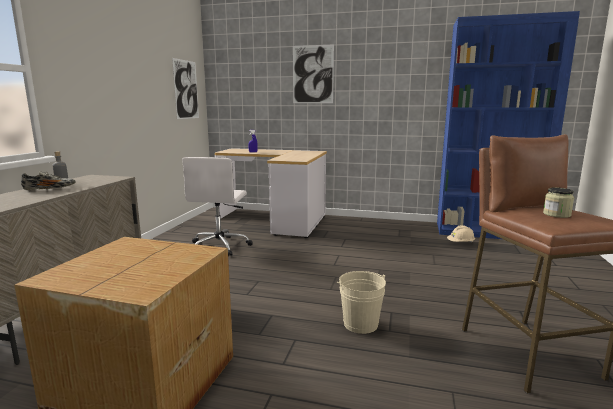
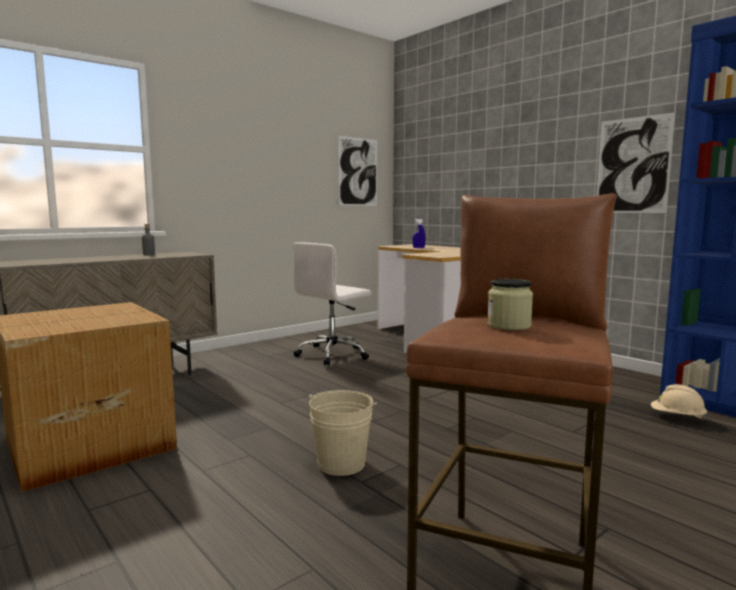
camera: 35 degrees right, 5 degrees down
(50, 189) = (124, 257): shoe -> none
(313, 74) = (507, 144): picture -> picture (632, 165)

